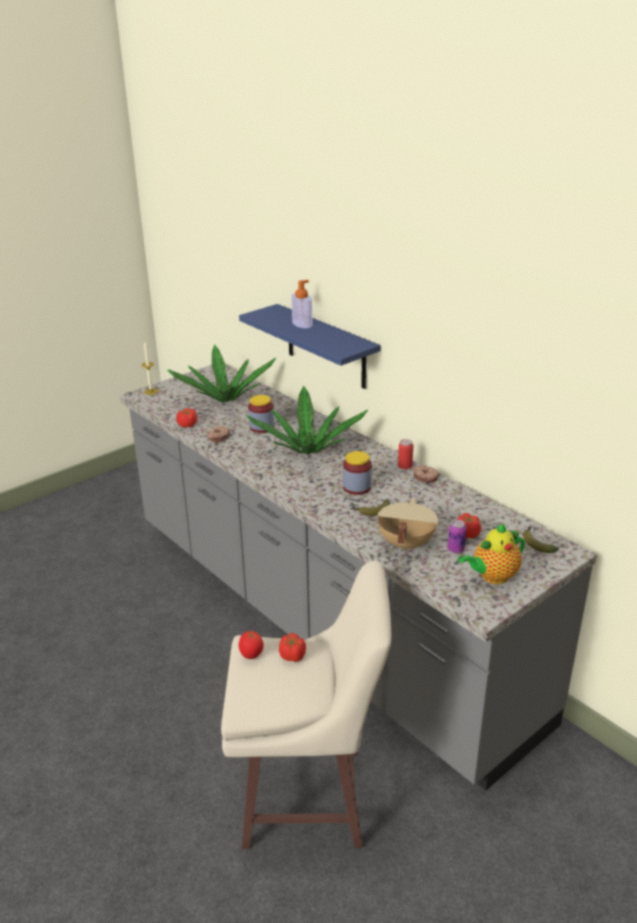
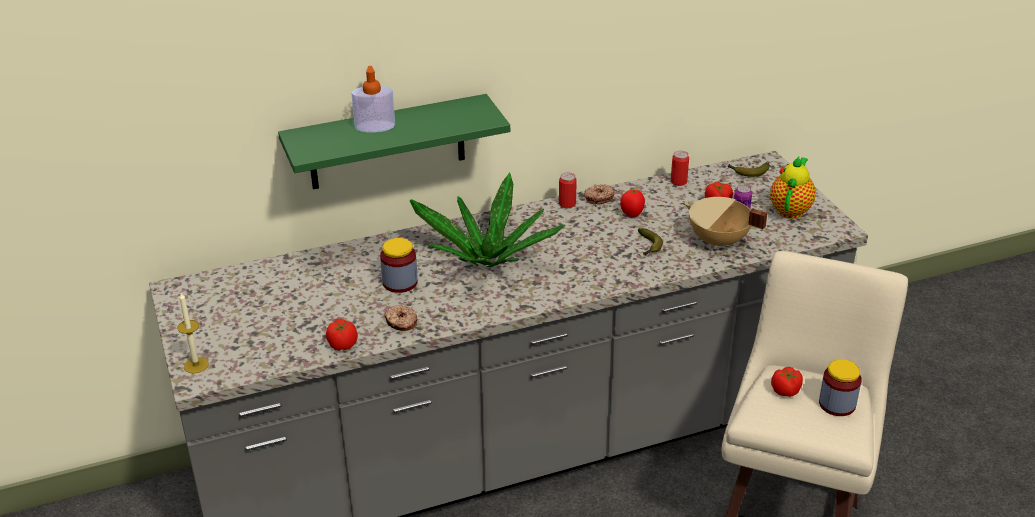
camera: 70 degrees left, 5 degrees up
(225, 399) = (287, 298): potted plant -> none
(251, 655) = (776, 419): tomato -> tomato (632, 215)
(326, 347) = (387, 142): blue shelf -> green shelf
(357, 487) = (594, 245): jar -> jar (837, 404)
(485, 509) = (678, 181): none -> can
(492, 576) = (791, 209): teapot -> teapot turned 150 degrees counterclockwise

